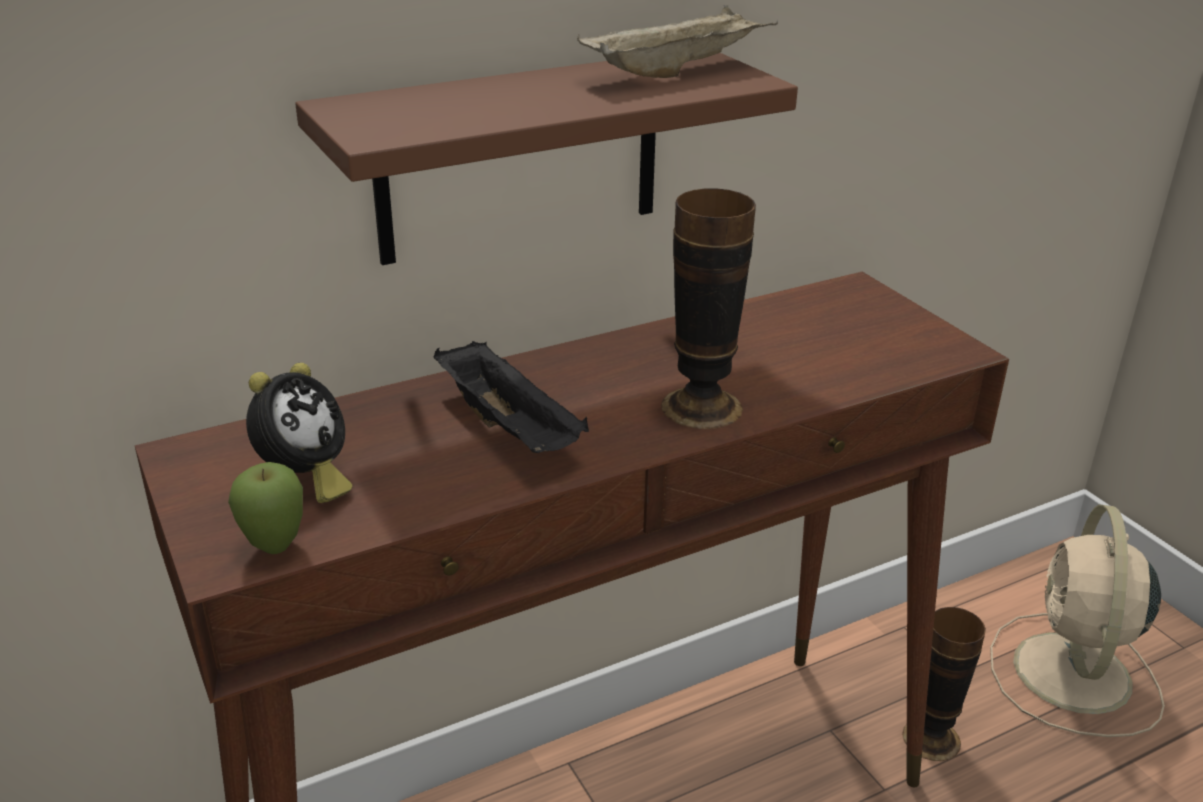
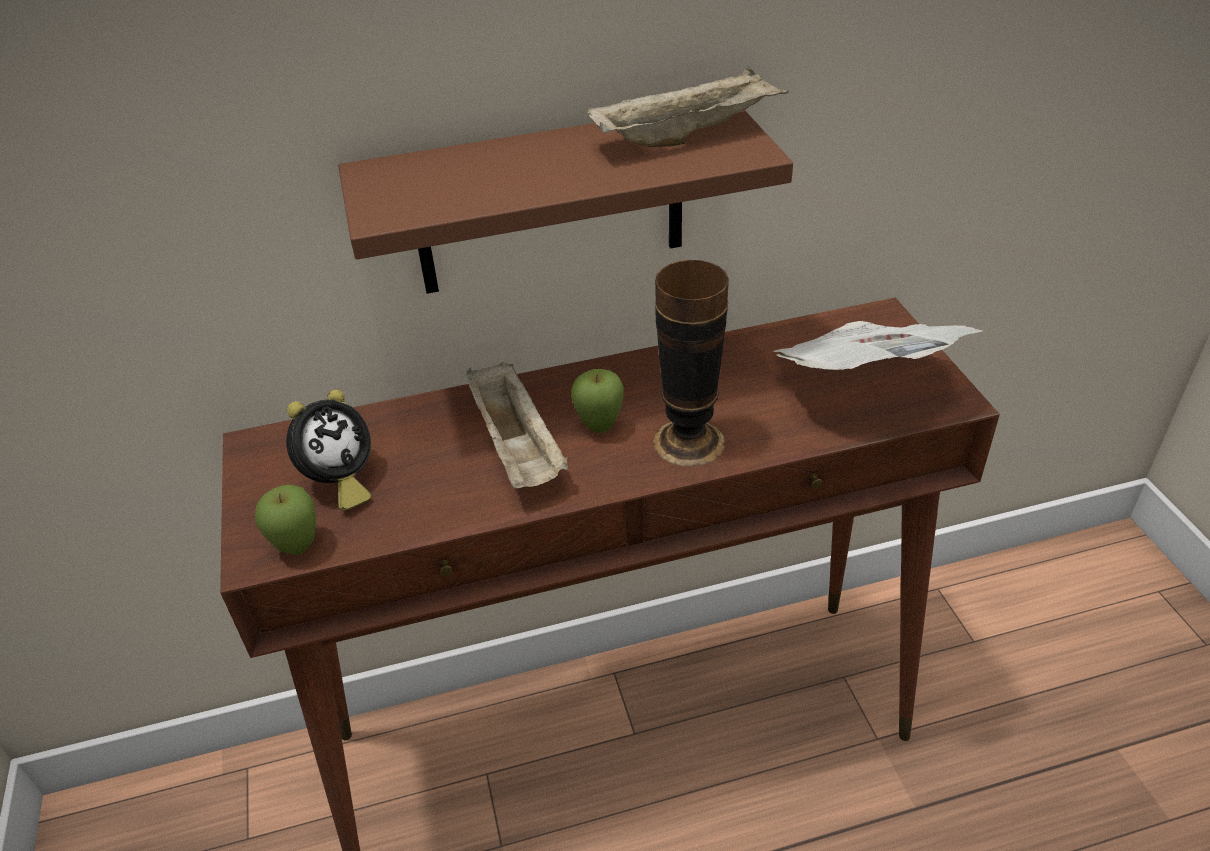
camera: 15 degrees right, 10 degrees up
(510, 428) = (518, 448): black tray -> beige tray
(597, 402) = (599, 427): none -> apple
(864, 342) = (864, 382): none -> newspaper
(931, 738) = (933, 698): vase -> none
(1072, 676) = (1085, 658): beige fan -> none

